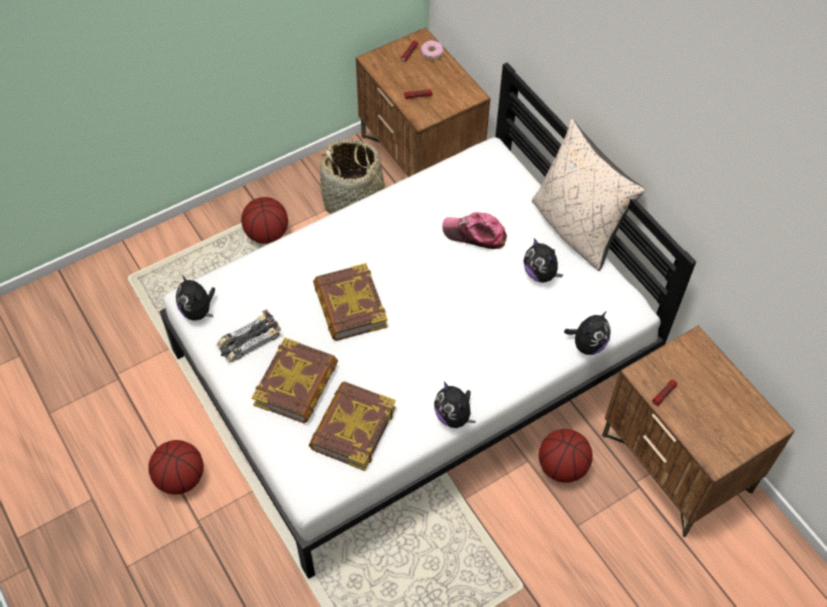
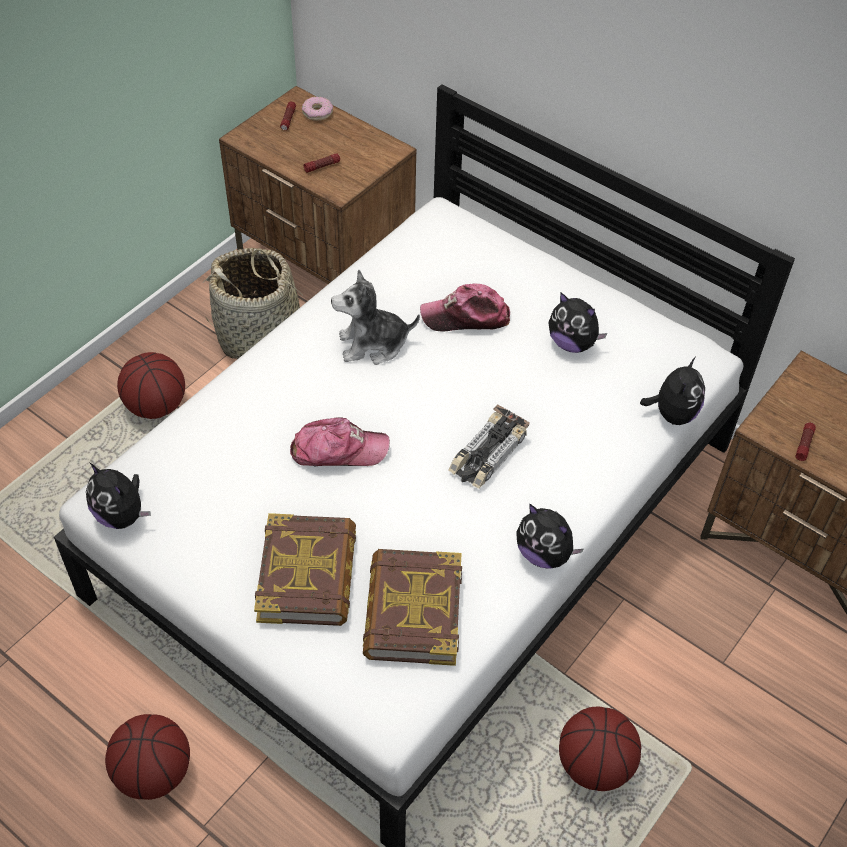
camera: 20 degrees left, 5 degrees down
(248, 341) = (213, 535): toy car -> toy car (487, 454)
(349, 306) = (338, 450): book -> cap
(402, 238) = (373, 344): none -> plush toy
(562, 467) = (670, 593): basketball -> basketball (595, 765)
(576, 229) = (590, 278): beige pillow -> none

